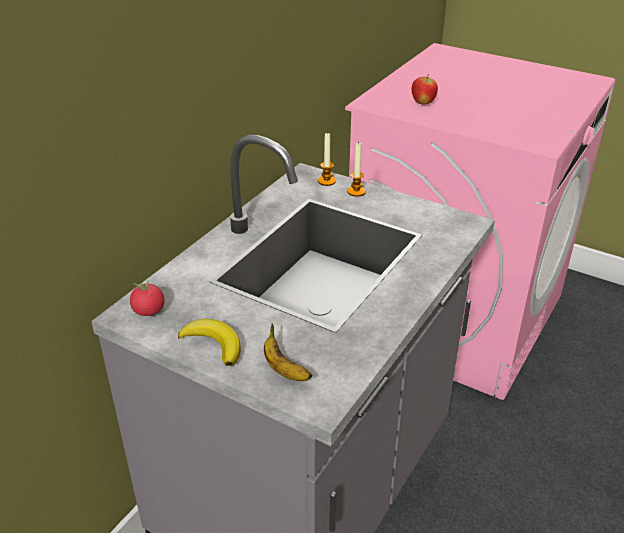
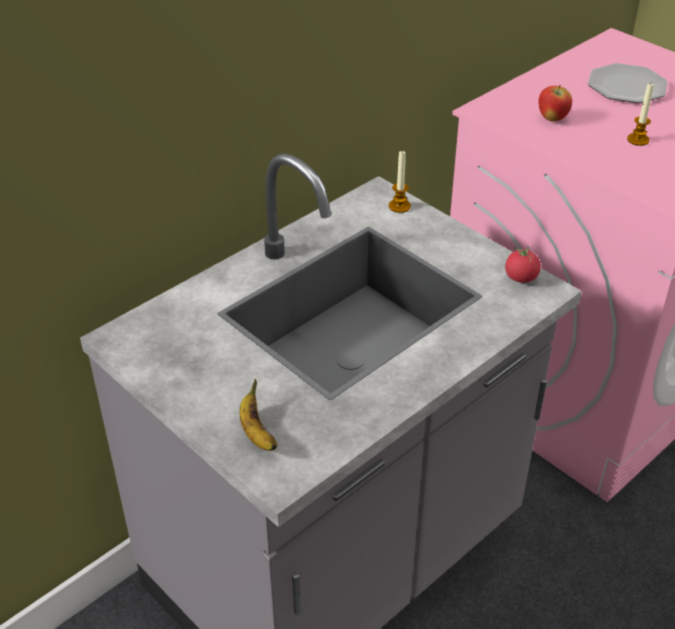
camera: 15 degrees right, 5 degrees up
(149, 311) = (141, 337): tomato -> tomato (521, 277)
(214, 344) = (194, 389): banana -> none
(356, 191) = (429, 226): candle -> candle (638, 140)
(465, 77) = (627, 87): none -> plate

